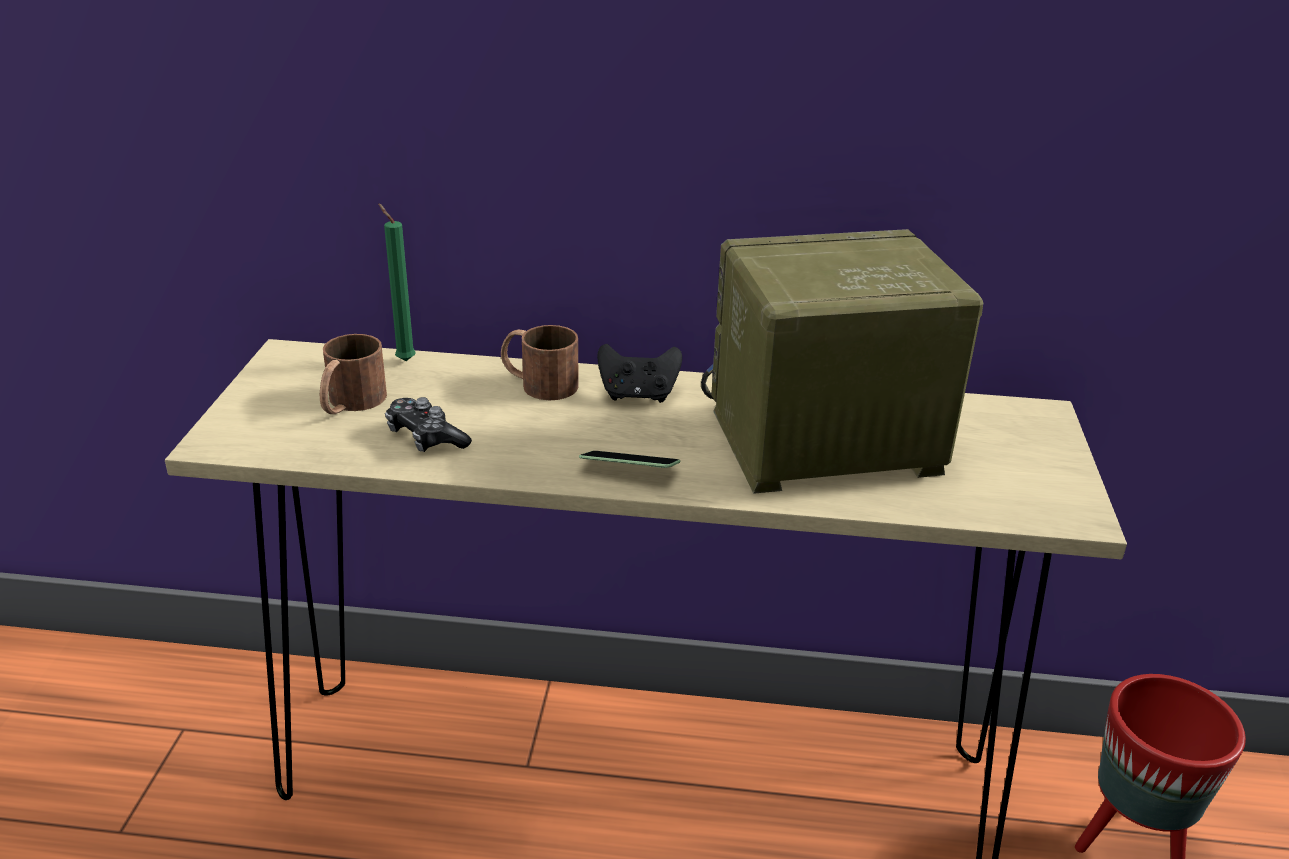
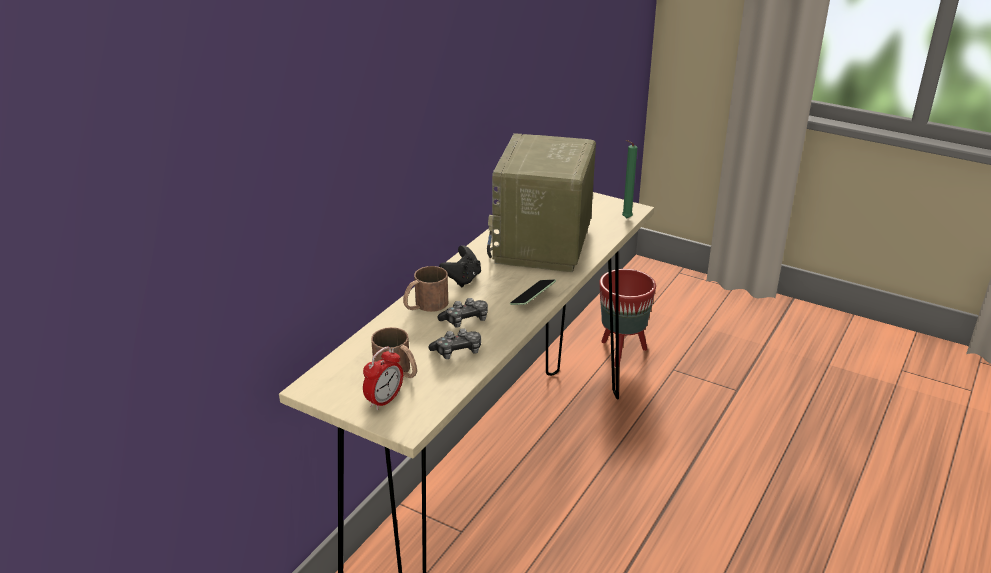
camera: 65 degrees left, 0 degrees up
(274, 410) = (384, 400): none -> alarm clock
(403, 360) = (358, 344): green candle -> green candle (625, 218)
(518, 424) = (465, 320): none -> game controller

